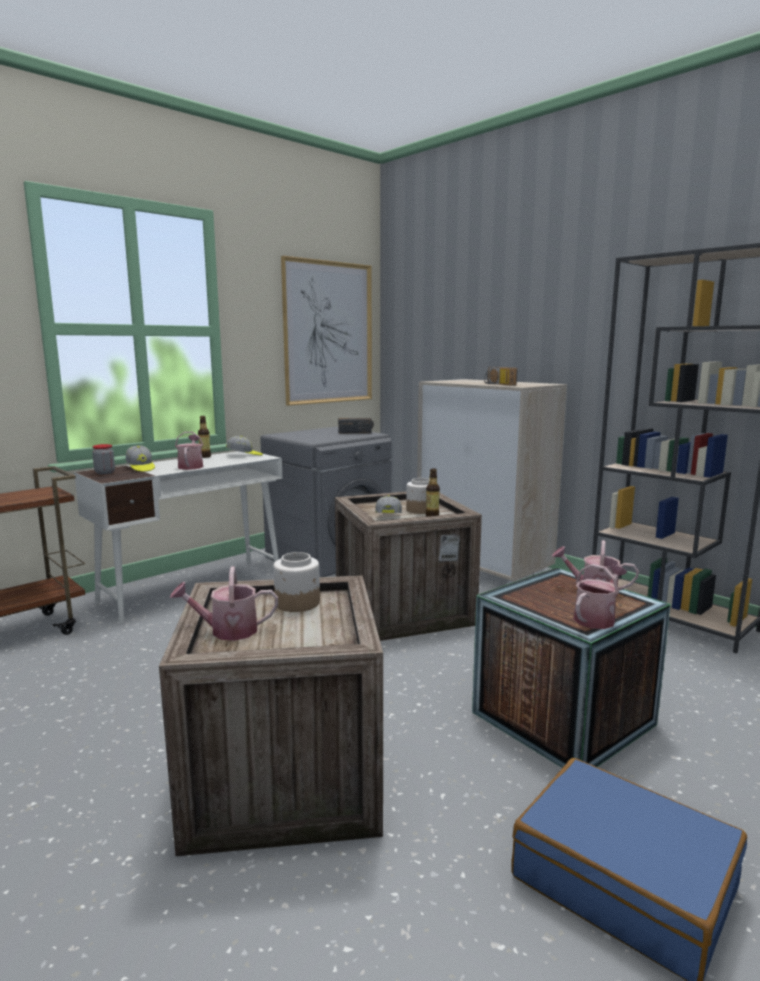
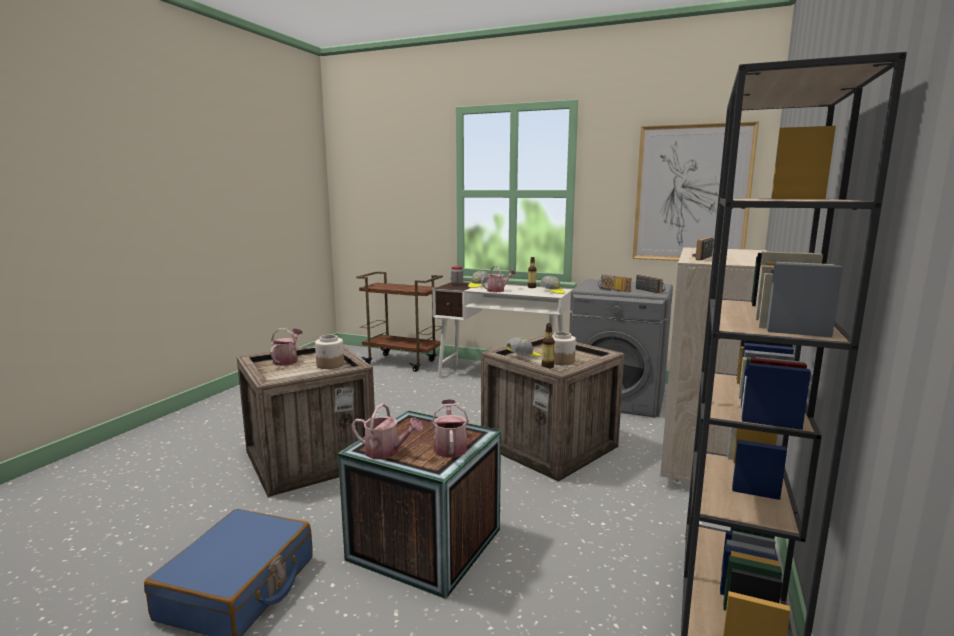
camera: 65 degrees right, 0 degrees up
(227, 631) = (287, 360): watering can -> watering can turned 45 degrees clockwise
(335, 437) = (612, 290): none -> radio

